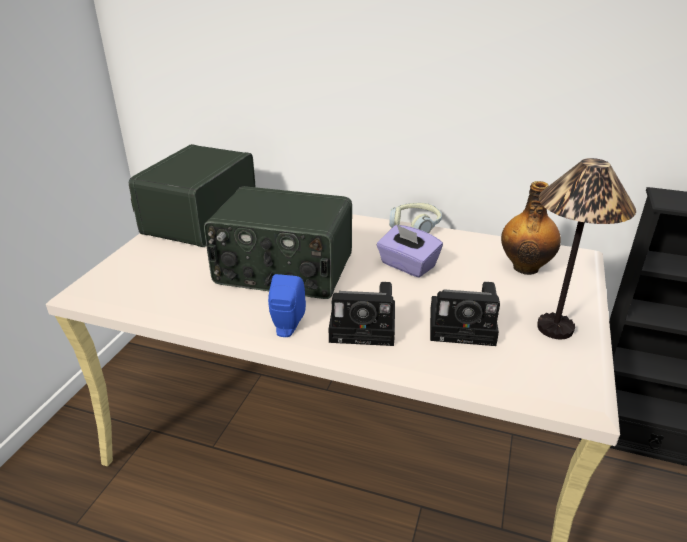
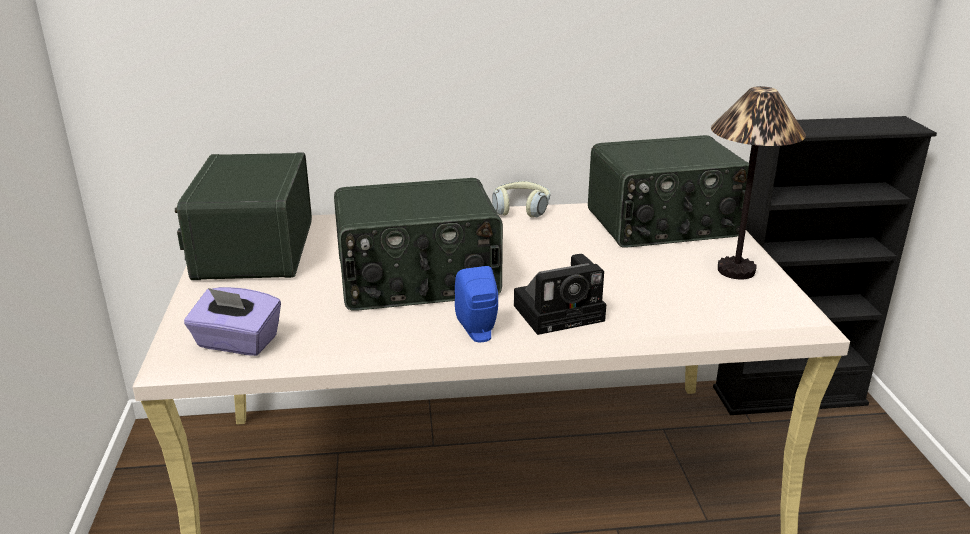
camera: 25 degrees left, 5 degrees down
(407, 265) = (549, 247): purple tissue box -> purple tissue box (237, 343)
(465, 326) = (656, 288): camera -> none
(525, 267) = (664, 225): bottle -> radio

